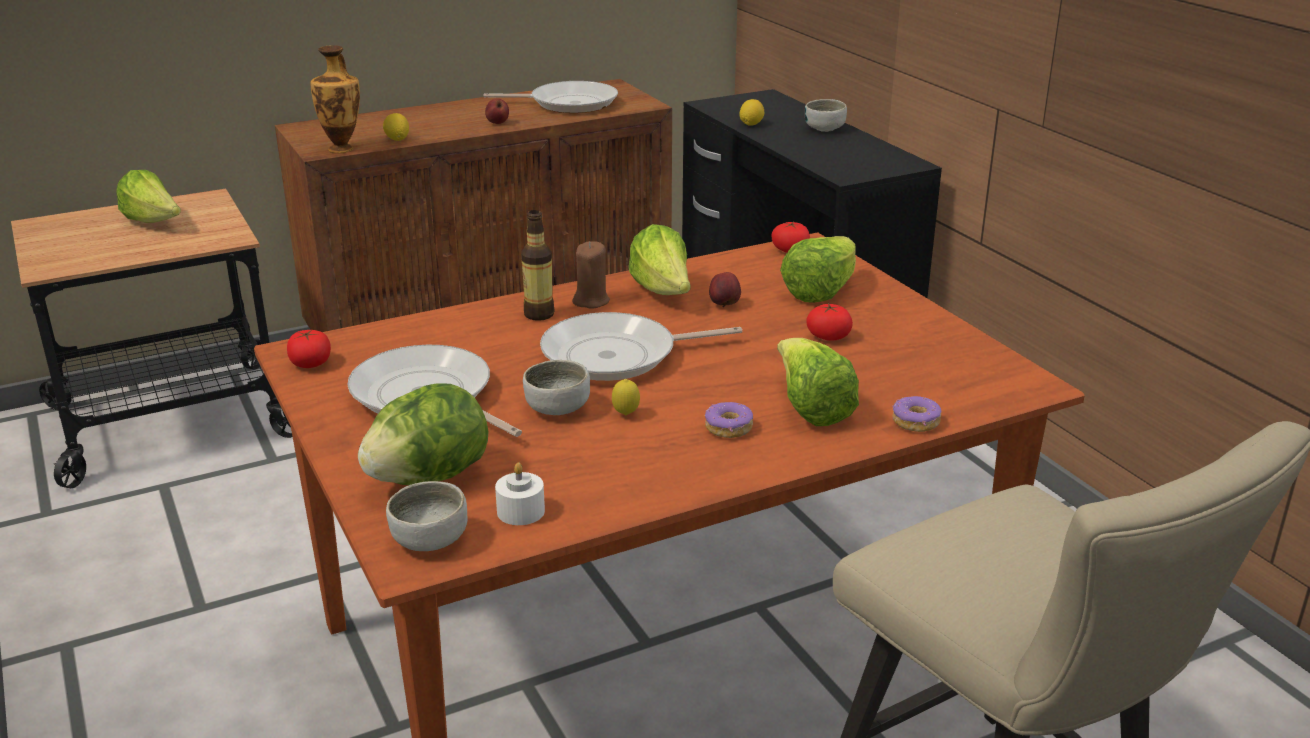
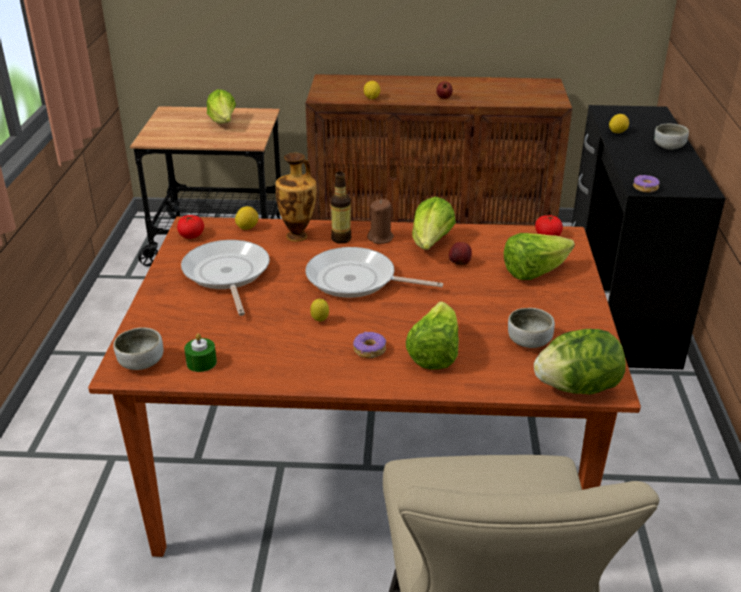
camera: 30 degrees right, 5 degrees up
(342, 148) = (334, 98): vase -> vase (298, 236)
(387, 333) = (247, 227): none -> lemon
(429, 477) = (178, 325): lettuce -> lettuce (577, 387)
(520, 511) = (201, 362): white candle -> green candle
(557, 408) = (287, 304): bowl -> bowl (529, 341)
(568, 103) = (504, 92): frying pan -> none
(828, 336) = (502, 306): tomato -> none
(915, 422) = (492, 386): donut -> donut (645, 188)

